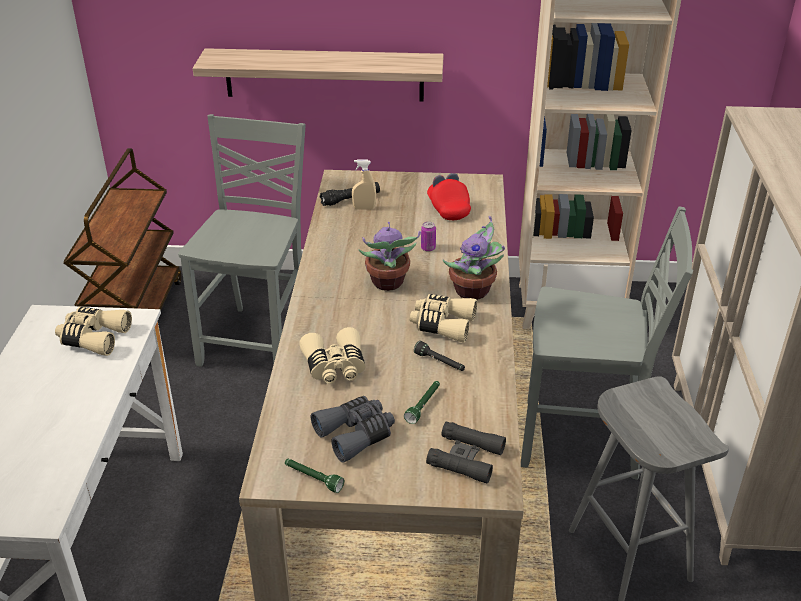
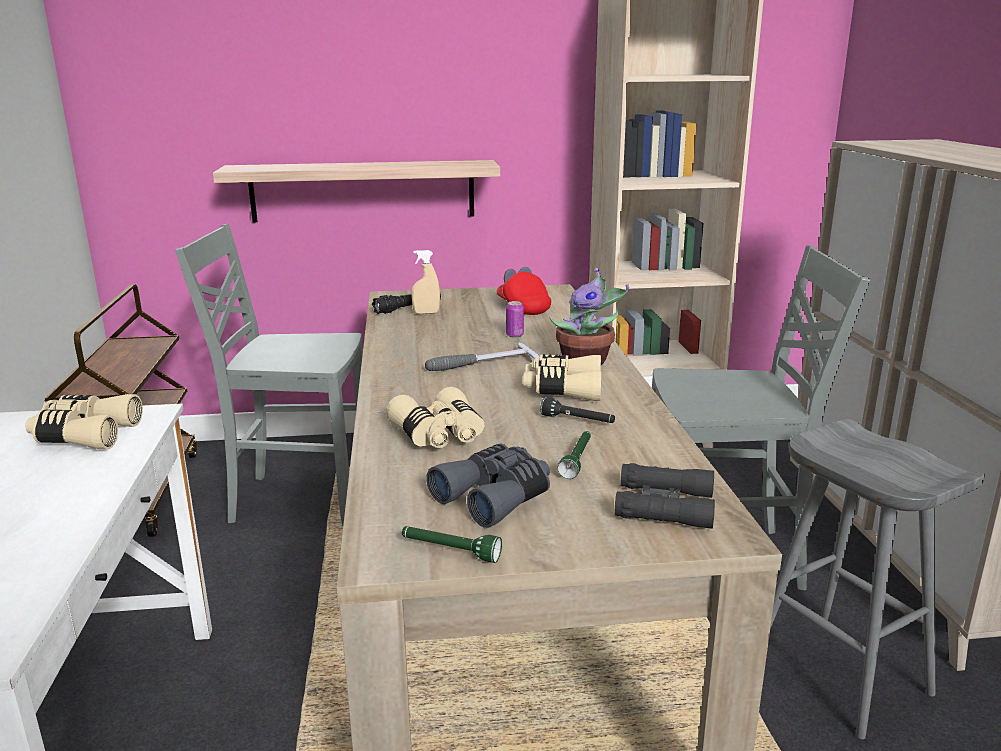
camera: 10 degrees left, 15 degrees down
(258, 340) = (299, 499): grey chair -> grey chair turned 90 degrees counterclockwise
(388, 283) = (479, 363): potted plant -> hammer

